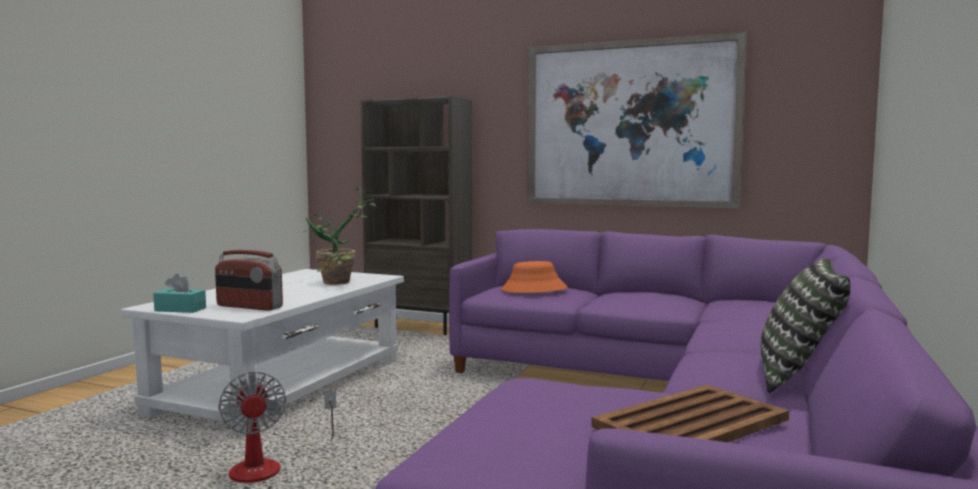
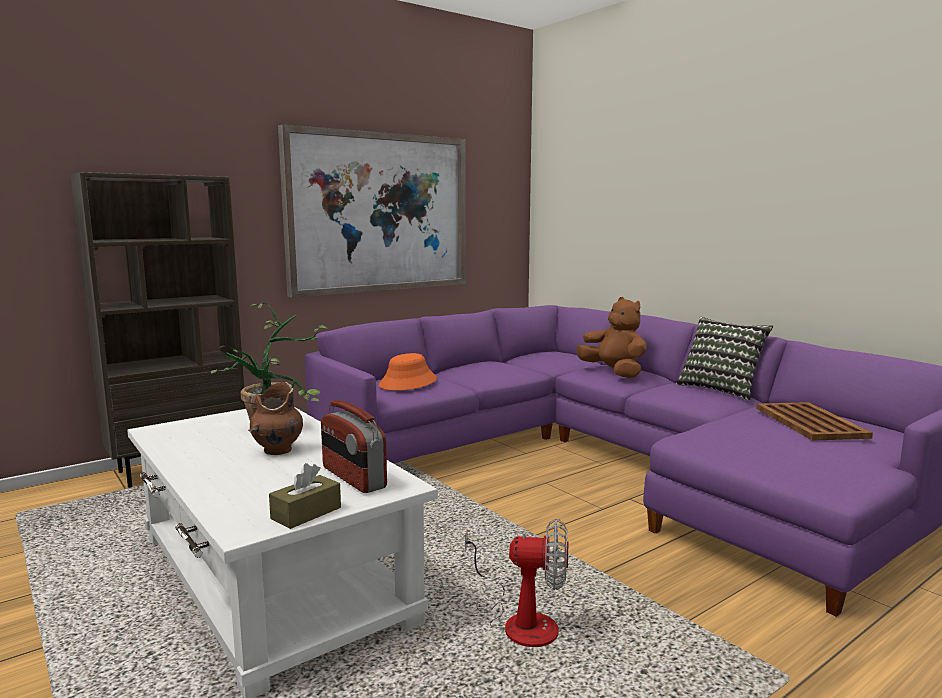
camera: 60 degrees left, 5 degrees up
(180, 309) = (306, 513): turquoise tissue box -> brown tissue box
(249, 307) = (353, 478): radio -> radio turned 90 degrees clockwise
(290, 290) = (277, 451): none -> brown vase
(743, 330) = (614, 373): none -> brown plush toy

